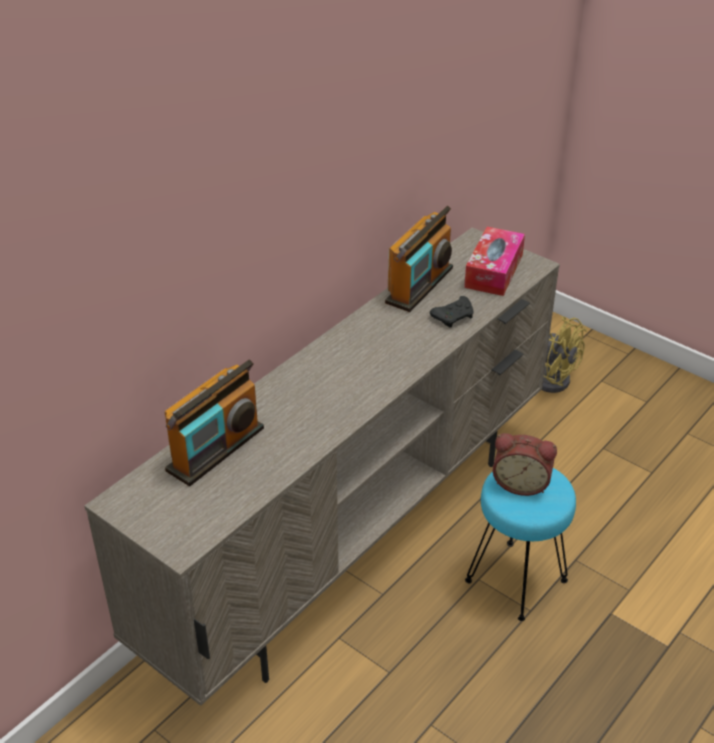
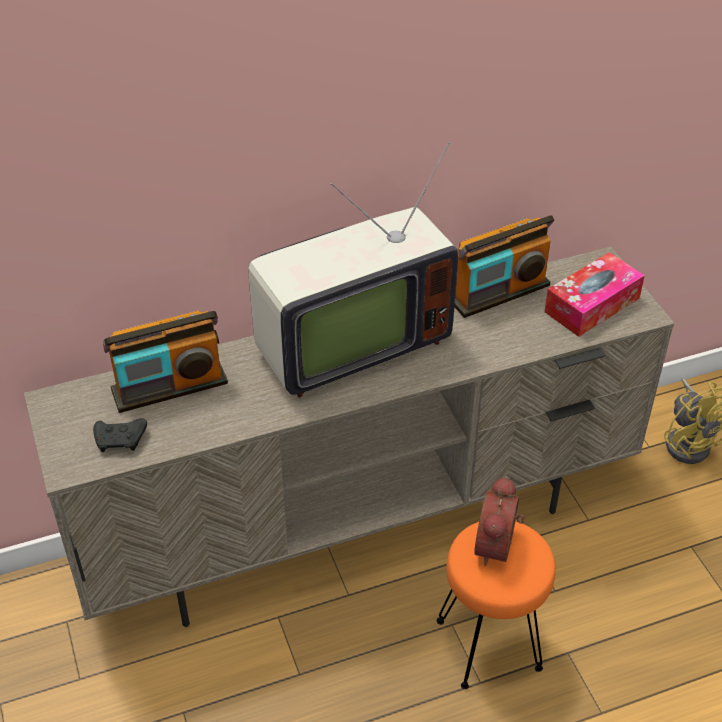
camera: 30 degrees right, 5 degrees up
(335, 363) = (347, 344): none -> television
(454, 317) = (505, 340): black game controller -> black game controller (121, 440)
(517, 580) = (490, 644): turquoise stool -> orange stool
(521, 483) = (498, 546): alarm clock -> alarm clock turned 60 degrees clockwise

